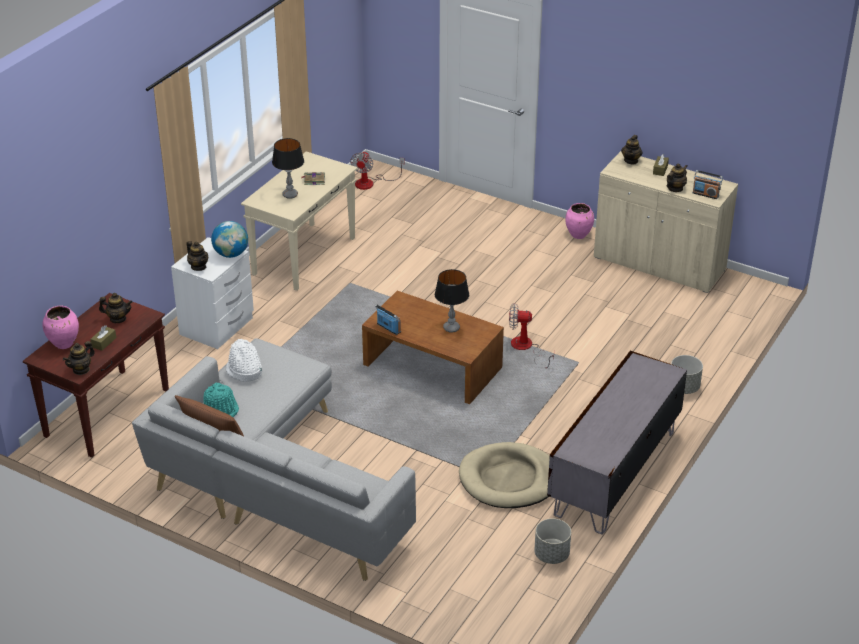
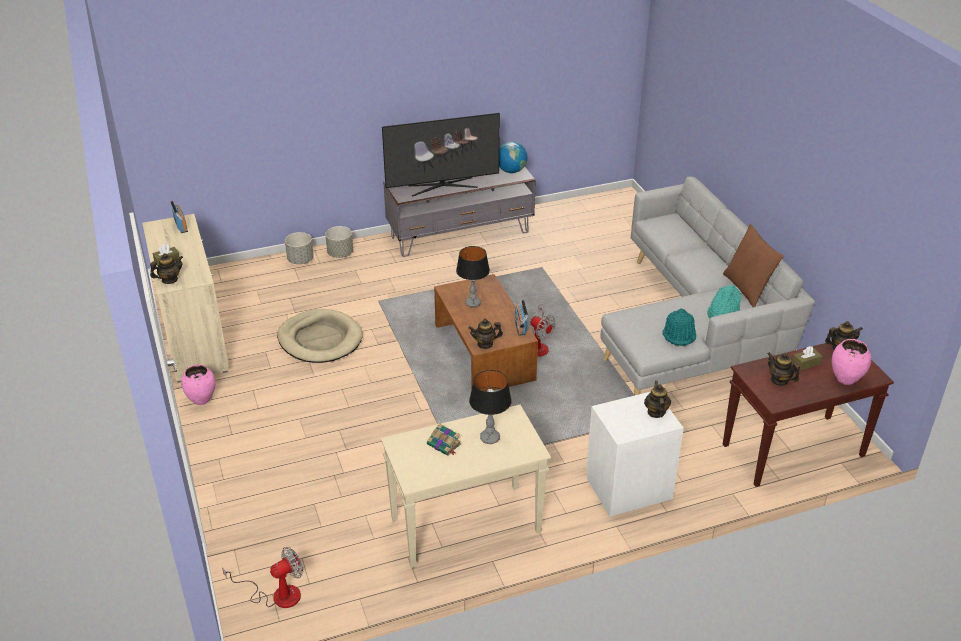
camera: 140 degrees left, 0 degrees up
(231, 254) = (612, 410): globe -> globe (511, 171)
(244, 371) = (679, 335): white hat -> turquoise hat
(509, 479) = (529, 260): beige dog bed -> beige dog bed (320, 339)
(526, 348) = (397, 329): fan -> fan (538, 345)
(552, 555) = (555, 217): grey planter -> grey planter (300, 260)
(624, 393) = (442, 186): none -> television
(675, 189) = (191, 241): teapot -> teapot (485, 344)

